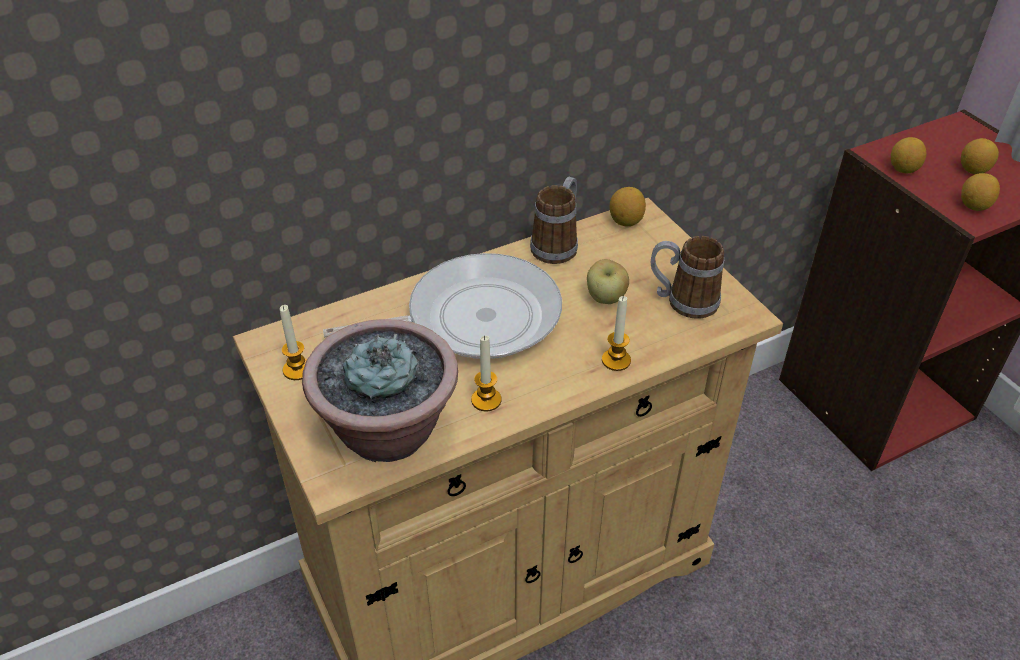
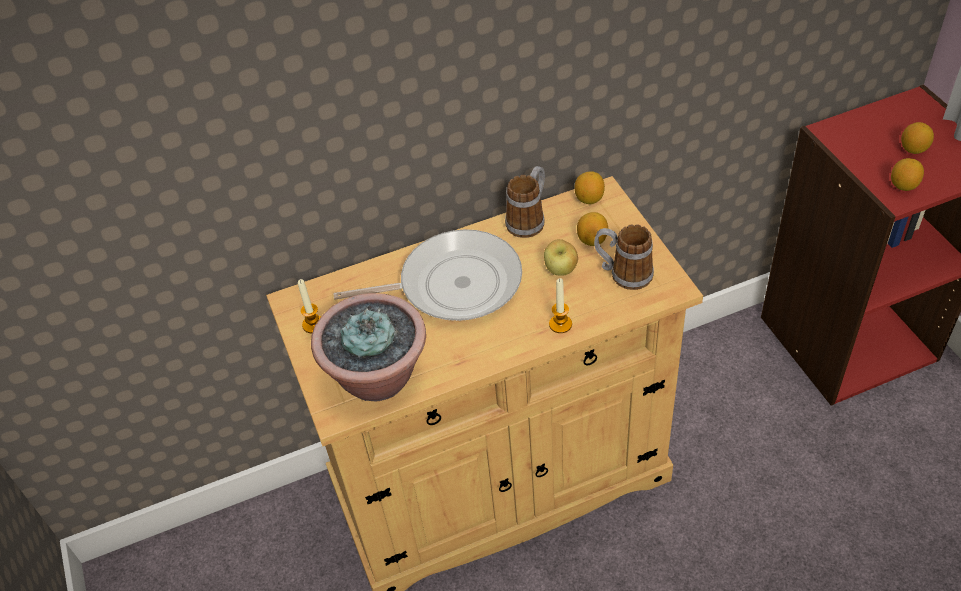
camera: 10 degrees right, 5 degrees up
(486, 400) = (454, 354): candle -> none
(903, 169) = (848, 147): lemon -> lemon (592, 240)

